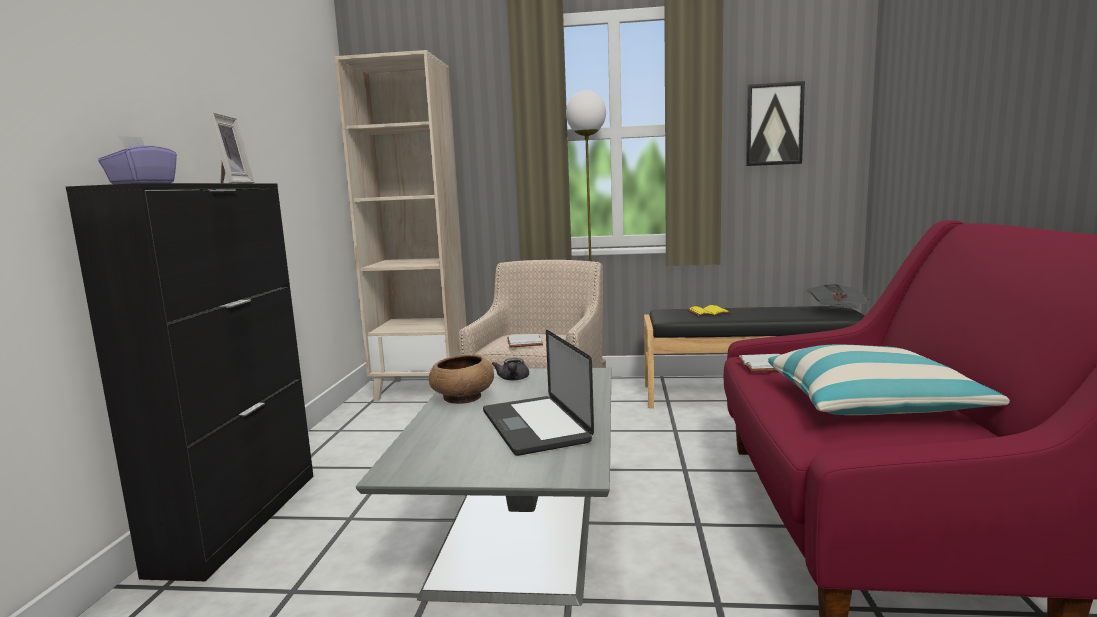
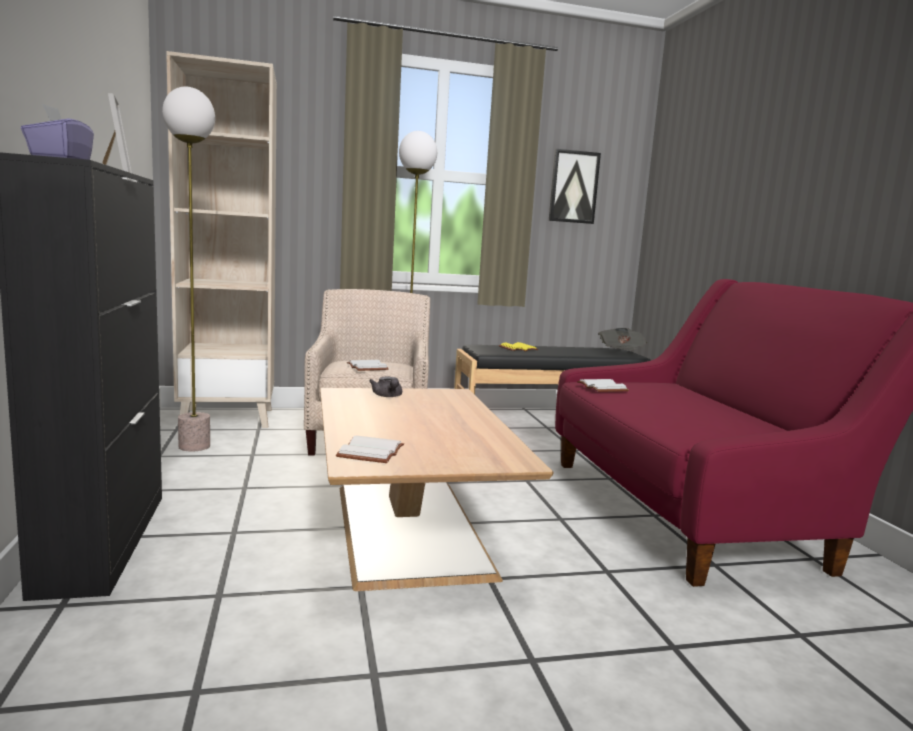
camera: 20 degrees left, 0 degrees up
(374, 420) = (194, 446): none -> floor lamp
(428, 455) = (372, 453): none -> white book
(462, 398) = (355, 410): brown bowl -> none
(519, 528) = (411, 530): grey coffee table -> brown coffee table
(535, 426) = (447, 431): laptop -> none
(869, 404) = (700, 413): pillow -> none

